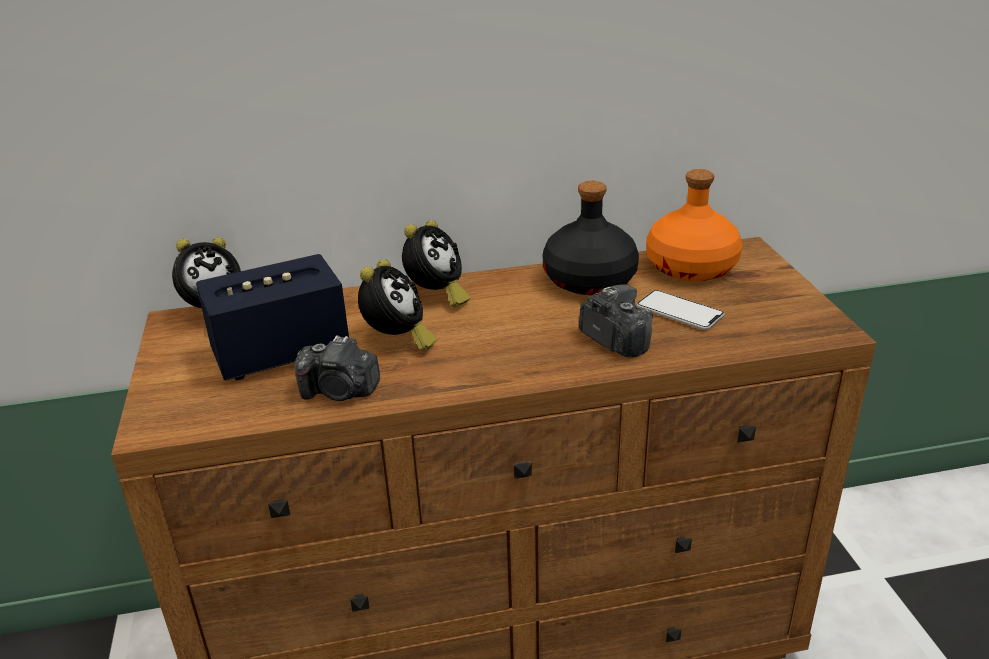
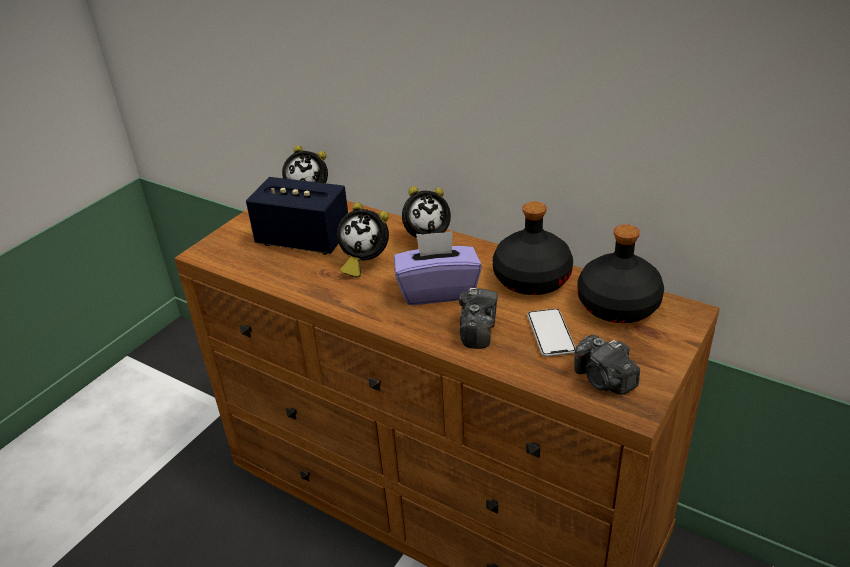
camera: 45 degrees right, 5 degrees up
(340, 392) = (296, 279): camera -> camera (604, 380)
(397, 341) = (364, 263): alarm clock -> alarm clock turned 45 degrees clockwise
(520, 328) = (437, 290): none -> purple tissue box
(690, 267) = (616, 305): orange bottle -> black bottle

